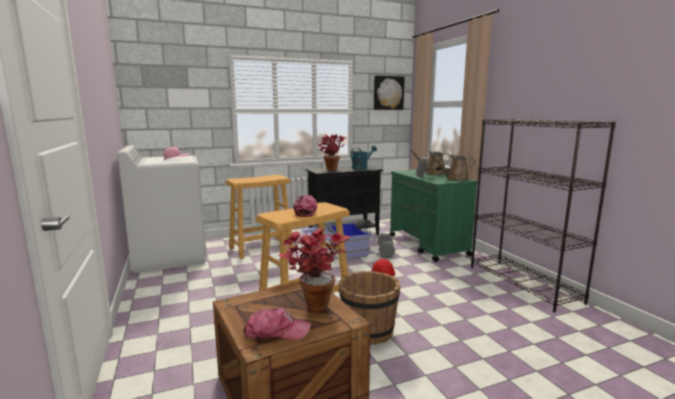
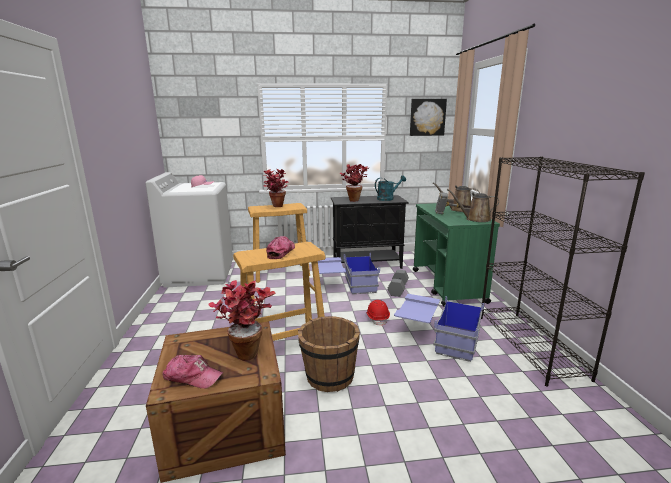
camera: 15 degrees right, 5 degrees up
(257, 178) = (276, 207): none -> potted plant
(445, 288) = (436, 339): none -> blue storage box

